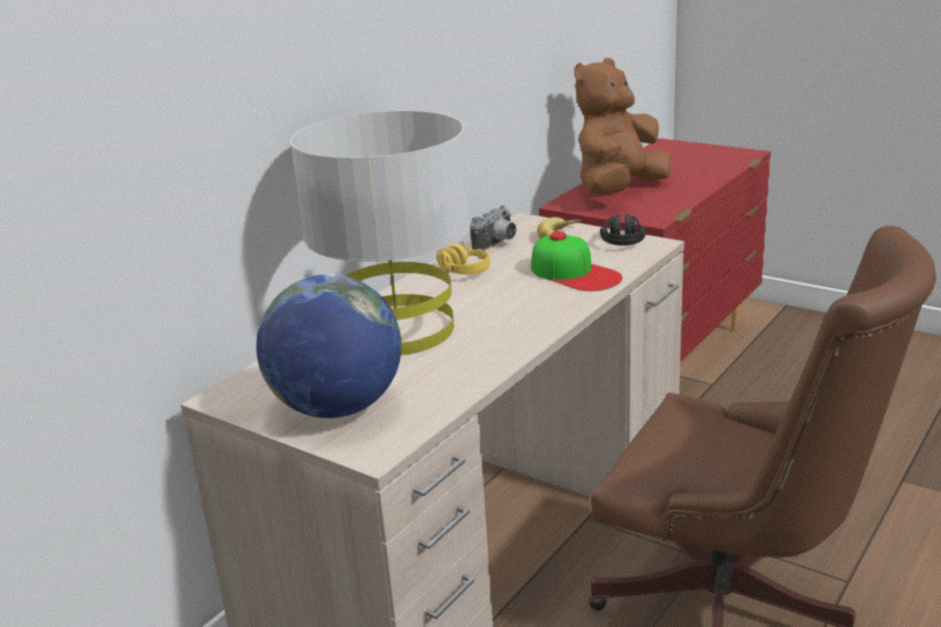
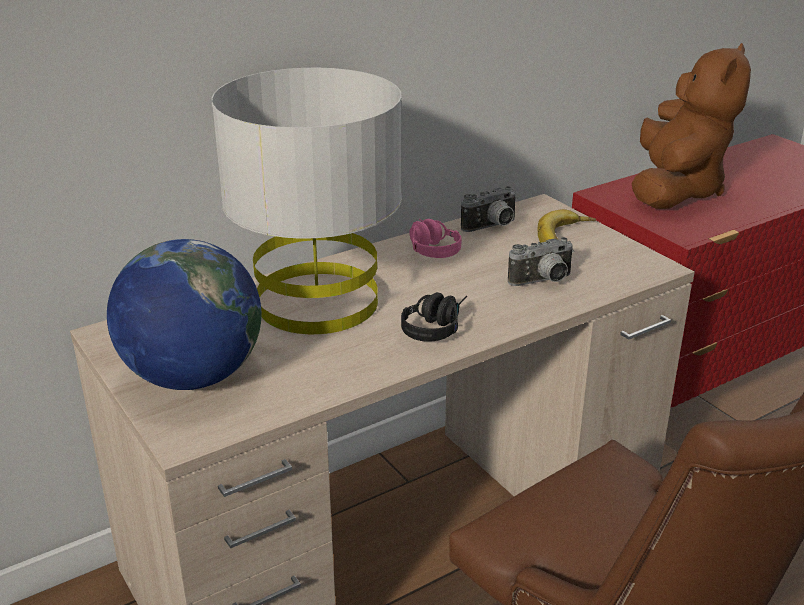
camera: 20 degrees right, 5 degrees up
(457, 270) = (429, 247): yellow headphones -> pink headphones
(575, 273) = (543, 282): cap -> camera
(619, 191) = (675, 191): brown plush toy -> brown plush toy turned 135 degrees clockwise
(622, 239) = (627, 252): black headphones -> black headphones (436, 326)

